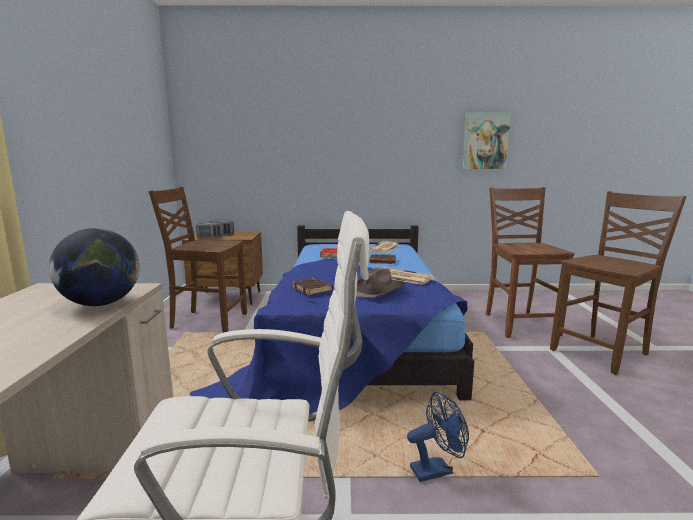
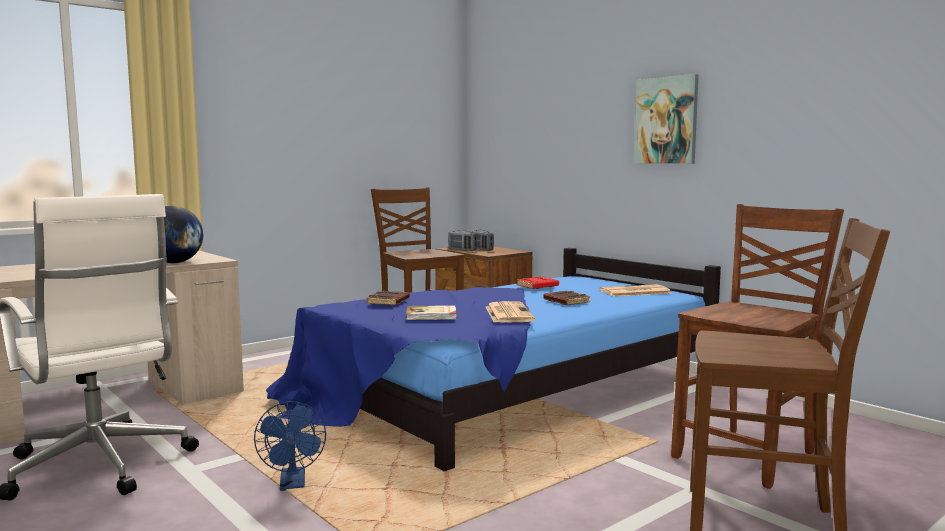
camera: 50 degrees right, 5 degrees down
(377, 290) = (431, 315): brown hat -> book
(437, 469) = (293, 485): blue fan -> blue fan turned 45 degrees clockwise
(485, 141) = (841, 122): picture -> picture (666, 120)

